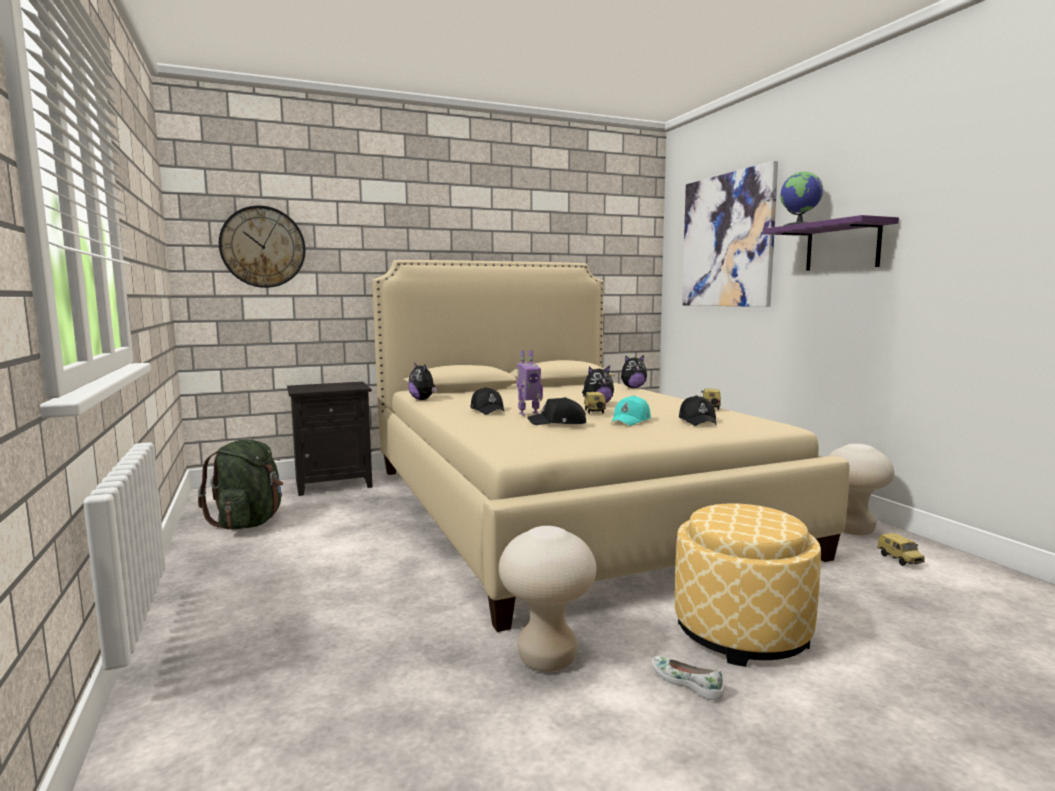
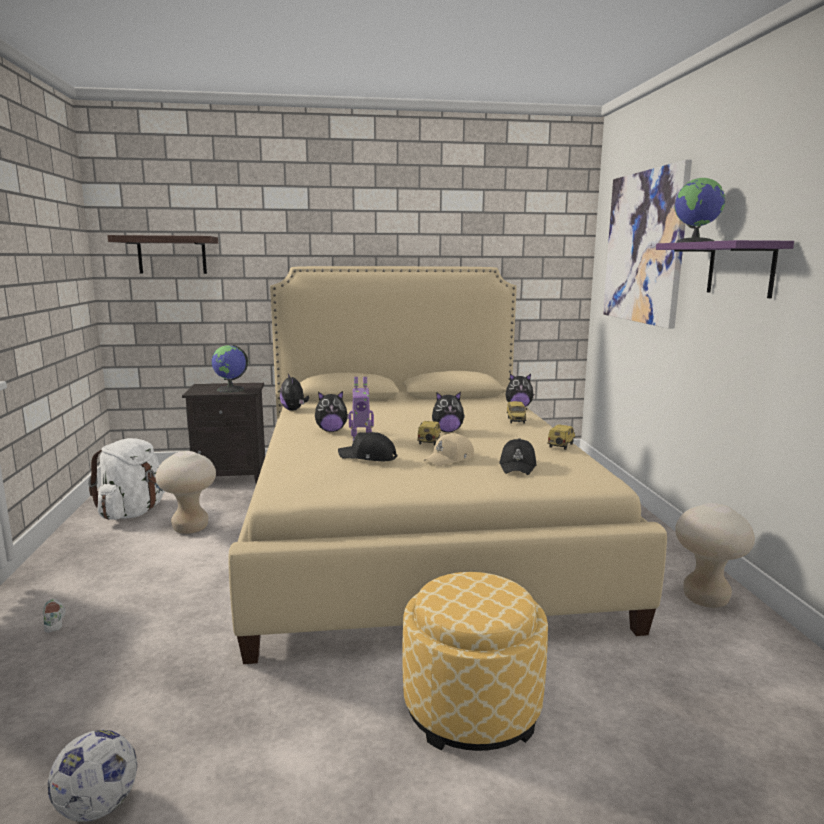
camera: 15 degrees right, 5 degrees up
(249, 523) = (133, 512): green backpack -> white backpack
(263, 247) = (172, 255): wall clock -> shelf
(337, 387) = (231, 389): none -> globe
(457, 773) = (97, 807): none -> football
(488, 410) = (331, 430): black cap -> plush toy
(547, 659) = (263, 702): beige stool -> beige stool (190, 528)
(631, 421) = (450, 459): turquoise cap -> beige cap
(686, 682) = (368, 756): white shoe -> white shoe (54, 619)
(900, 560) = (729, 647): toy car -> toy car (516, 421)

